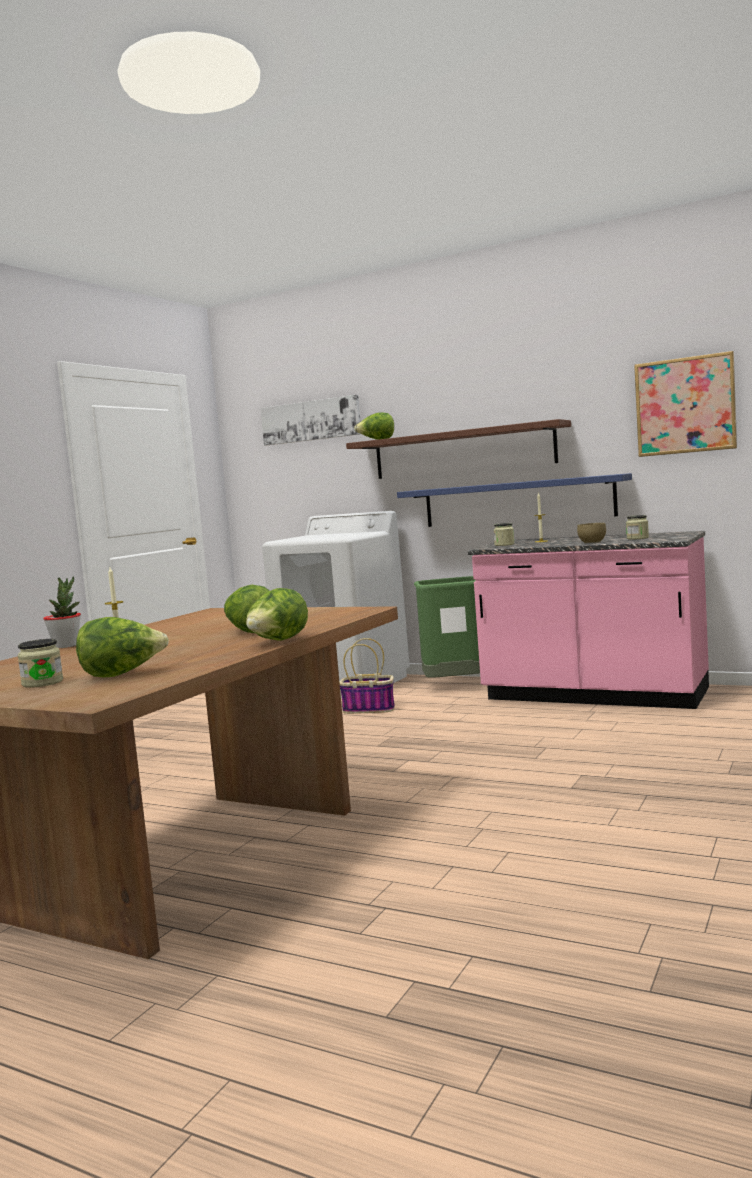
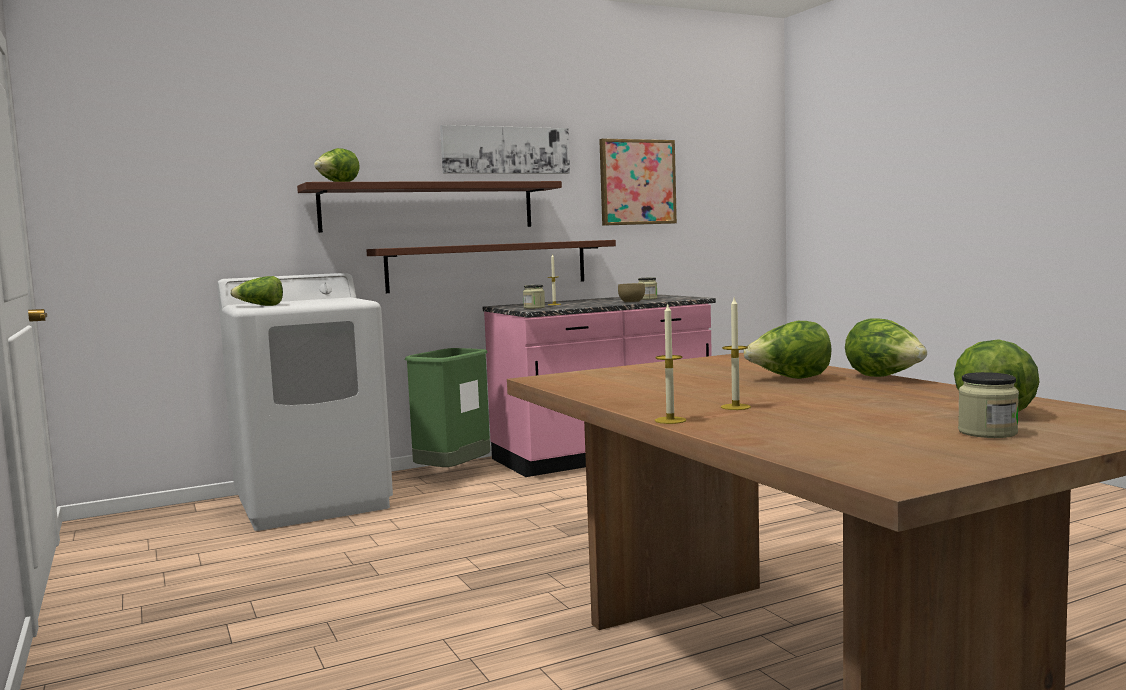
camera: 55 degrees left, 0 degrees up
(66, 646) = (670, 420): potted plant -> candle
(294, 538) = (259, 306): none -> lettuce
(311, 421) = (210, 146): picture -> picture (506, 150)
(369, 709) = (437, 513): basket -> none
(517, 502) = (489, 265): blue shelf -> brown shelf

